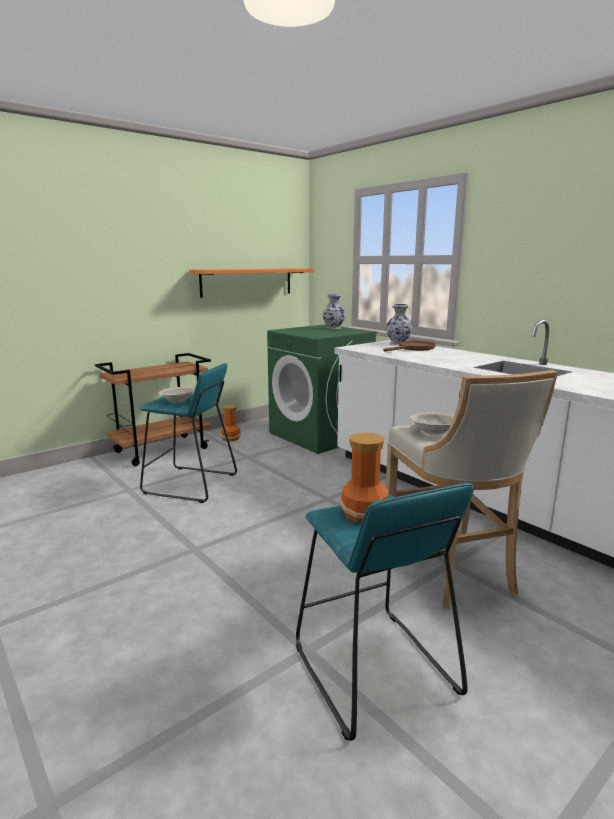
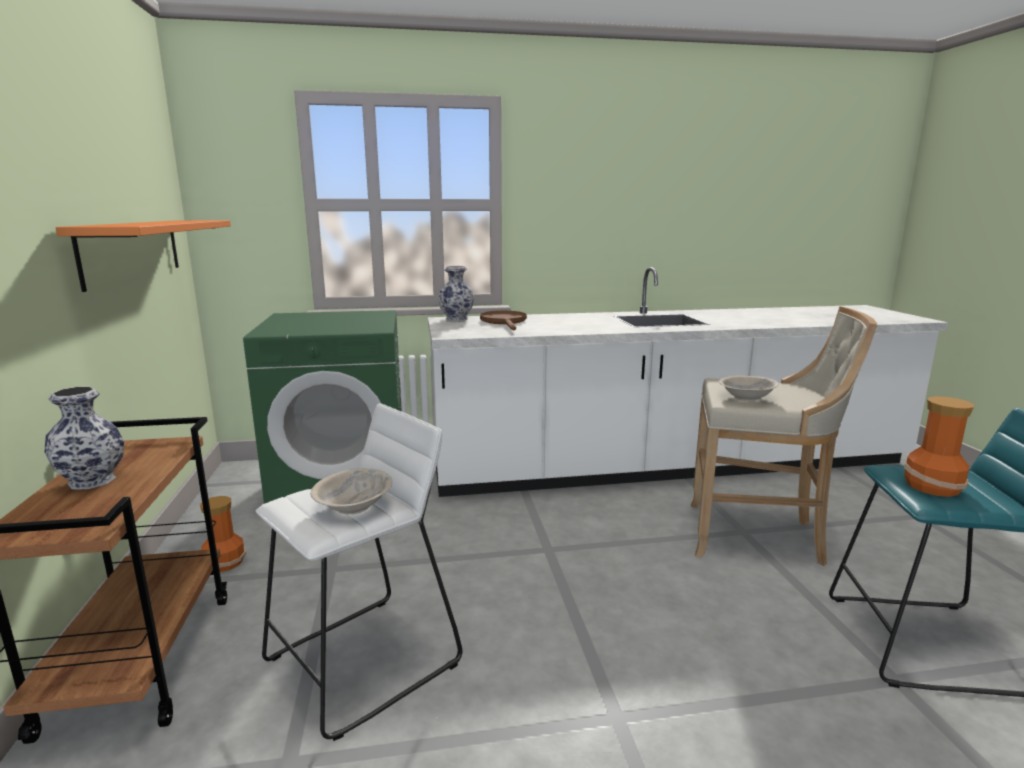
camera: 60 degrees left, 0 degrees up
(190, 484) = (364, 662): turquoise stool -> white stool
(333, 328) = (319, 315): vase -> vase (91, 480)

